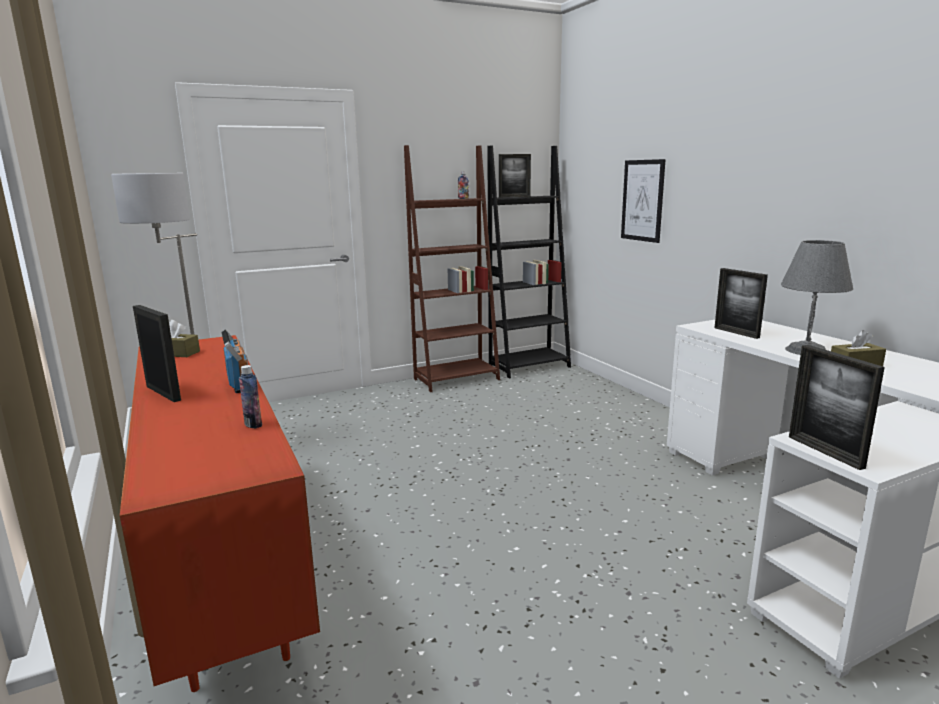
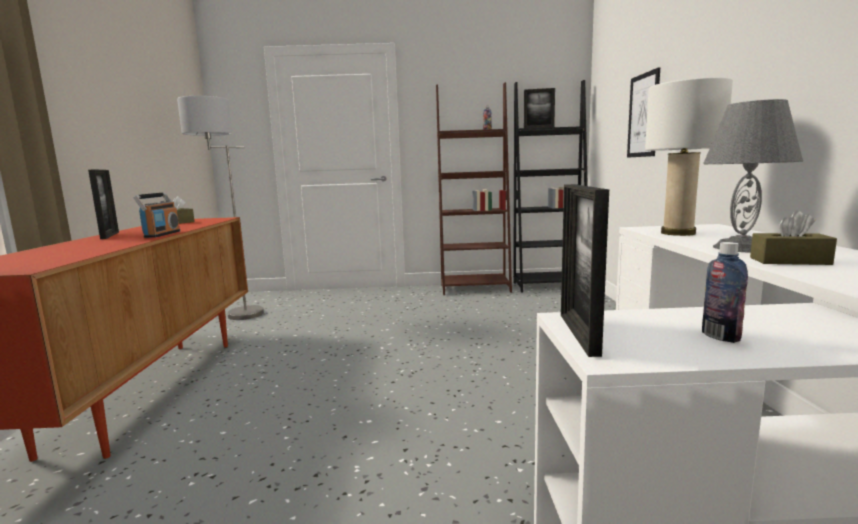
camera: 25 degrees right, 5 degrees down
(253, 424) = (98, 250): bottle -> bottle (720, 336)
(736, 333) = (678, 233): picture frame -> white table lamp

